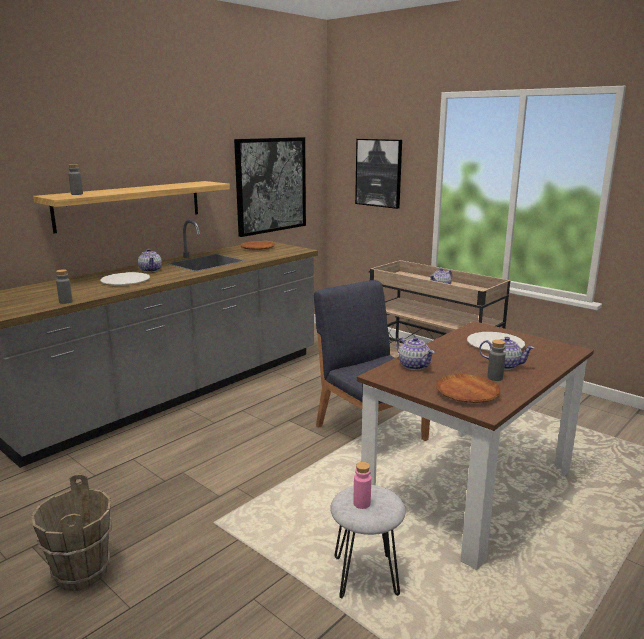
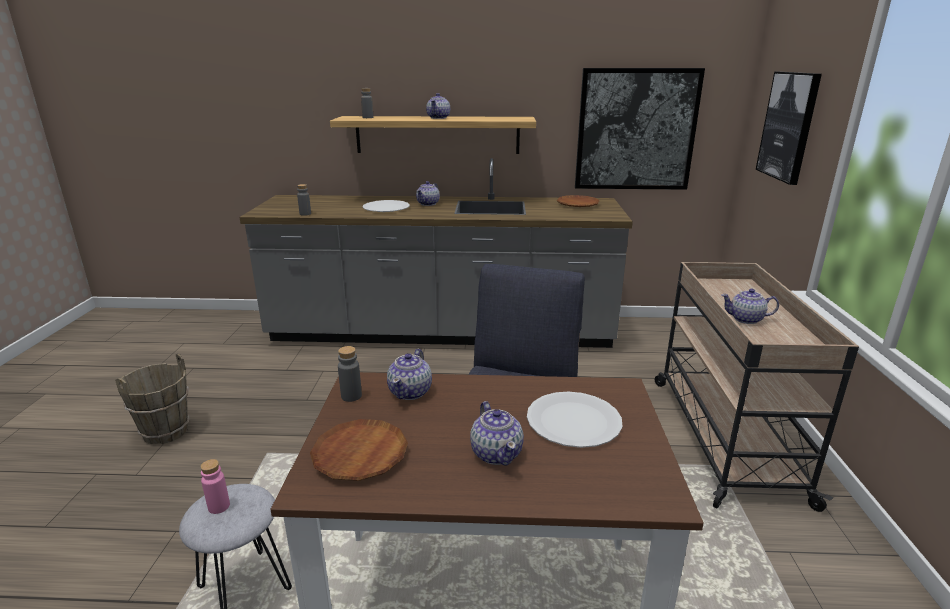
camera: 50 degrees right, 5 degrees up
(142, 188) = (438, 118): none -> teapot
(495, 378) = (439, 460): grey bottle -> grey bottle (351, 396)

